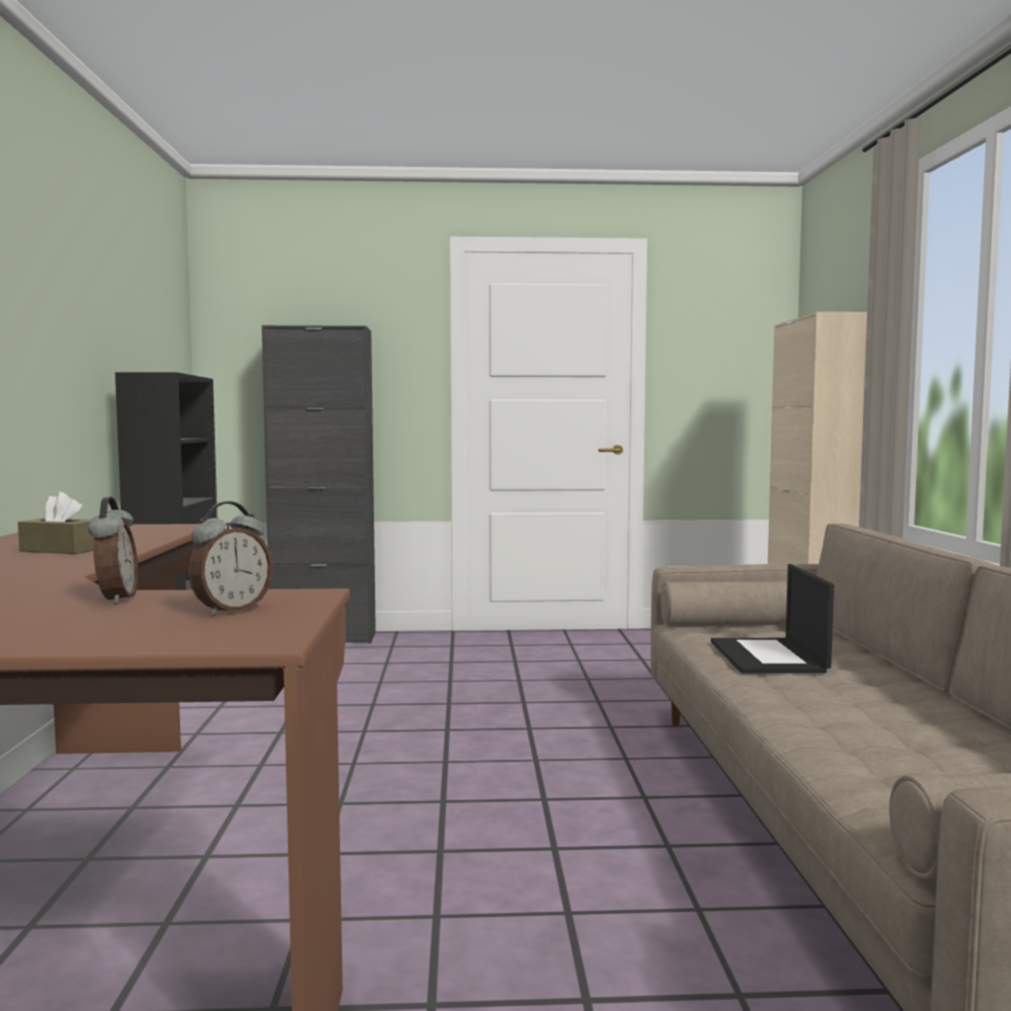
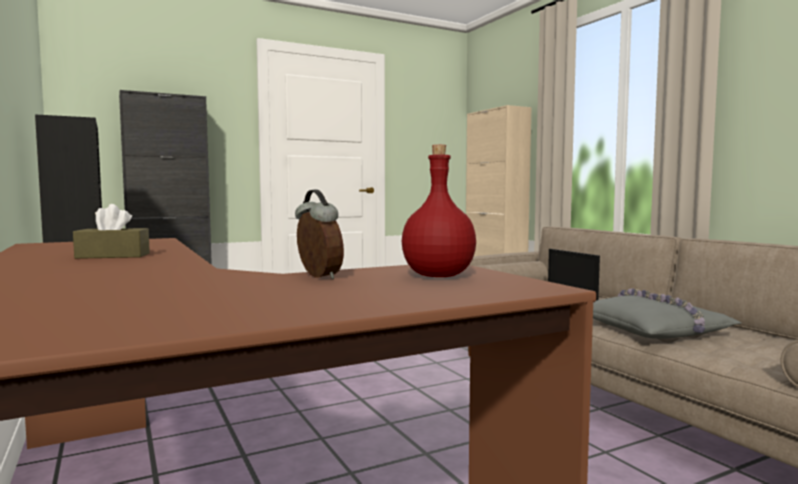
camera: 25 degrees left, 0 degrees up
(231, 610) = (437, 276): alarm clock -> red bottle
(852, 723) = (652, 330): none -> grey pillow

